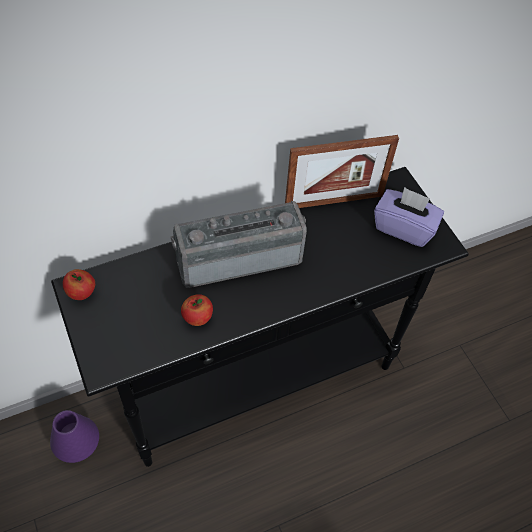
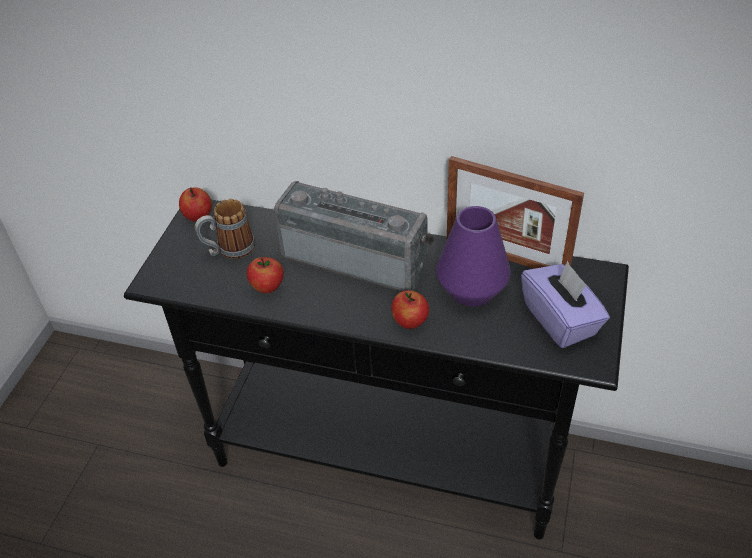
camera: 45 degrees right, 10 degrees down
(78, 445) = (182, 408): purple vase -> purple vase (471, 289)
(137, 306) = (229, 250): none -> mug
(319, 284) = (410, 322): none -> apple

